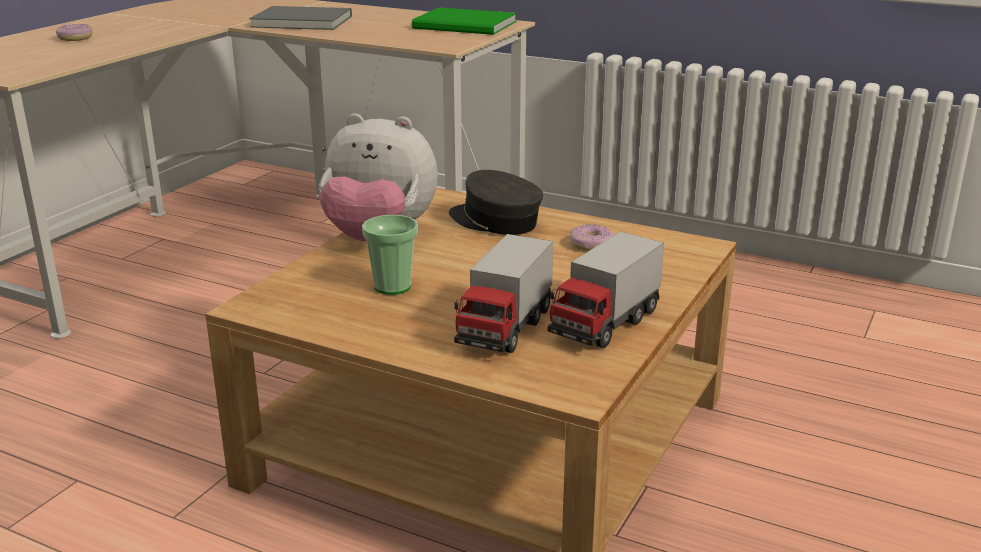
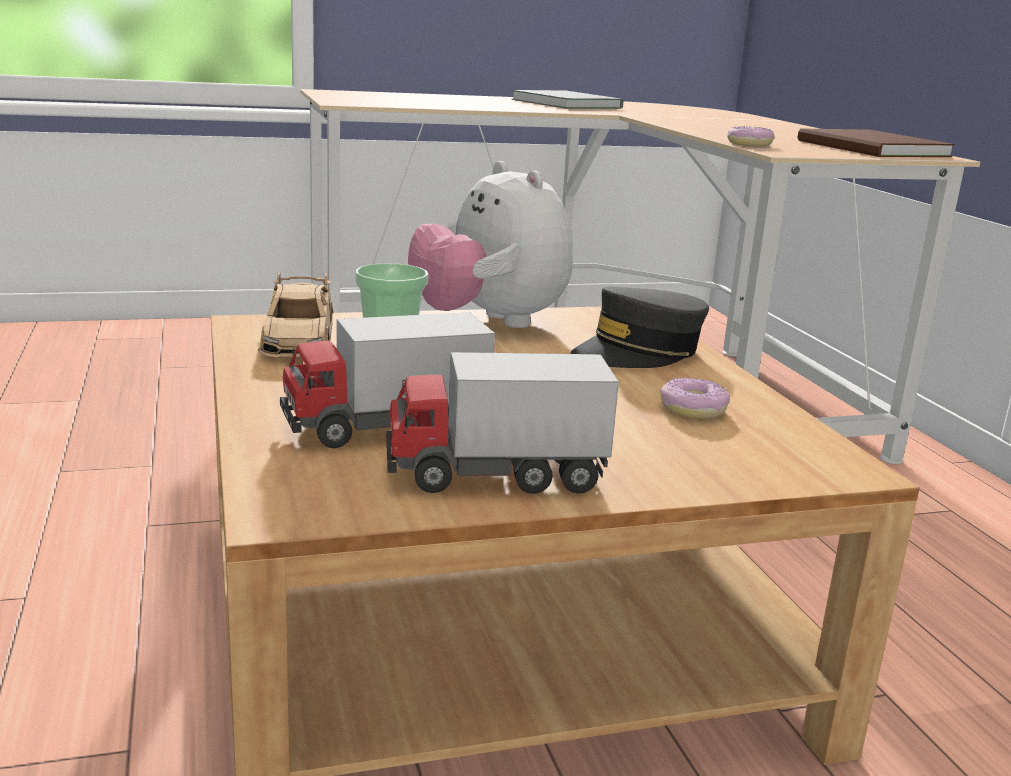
camera: 45 degrees right, 5 degrees down
(75, 38) = (473, 100): donut -> donut (749, 144)
(300, 21) = (700, 122): grey book -> grey book (566, 103)
(309, 300) = (298, 338): none -> beige toy car
(466, 25) = (872, 149): green book -> brown book
(495, 221) = (638, 352): grey cap -> grey cap turned 120 degrees counterclockwise

